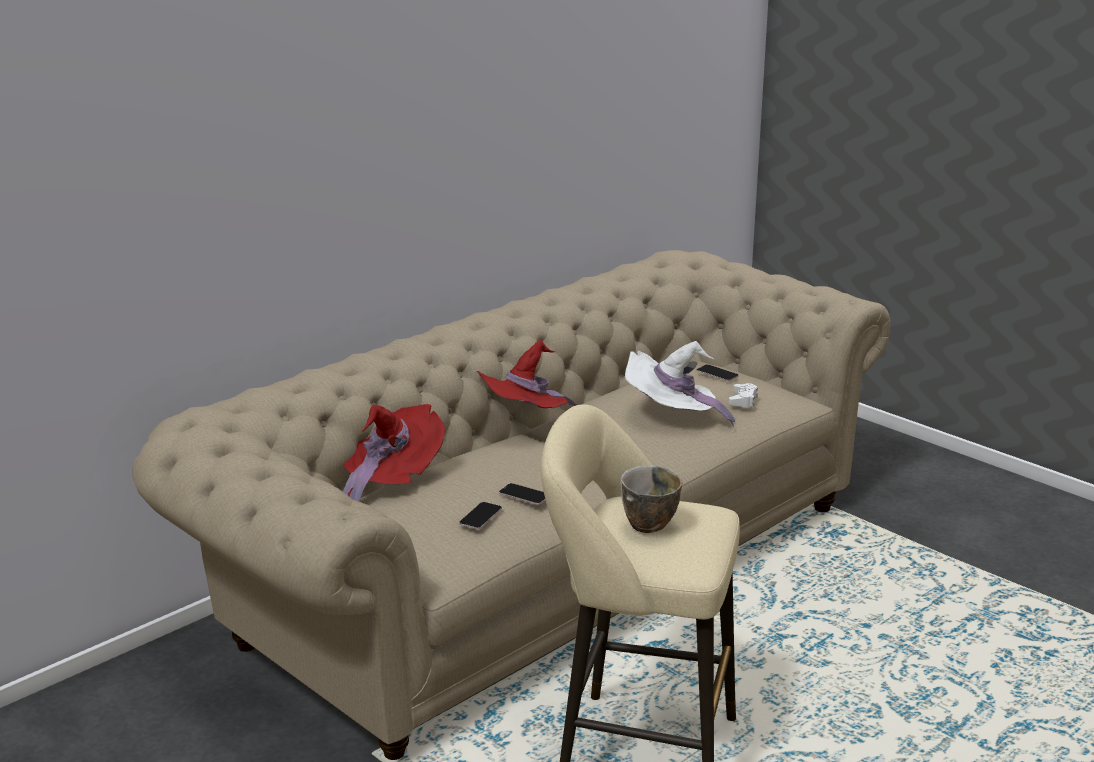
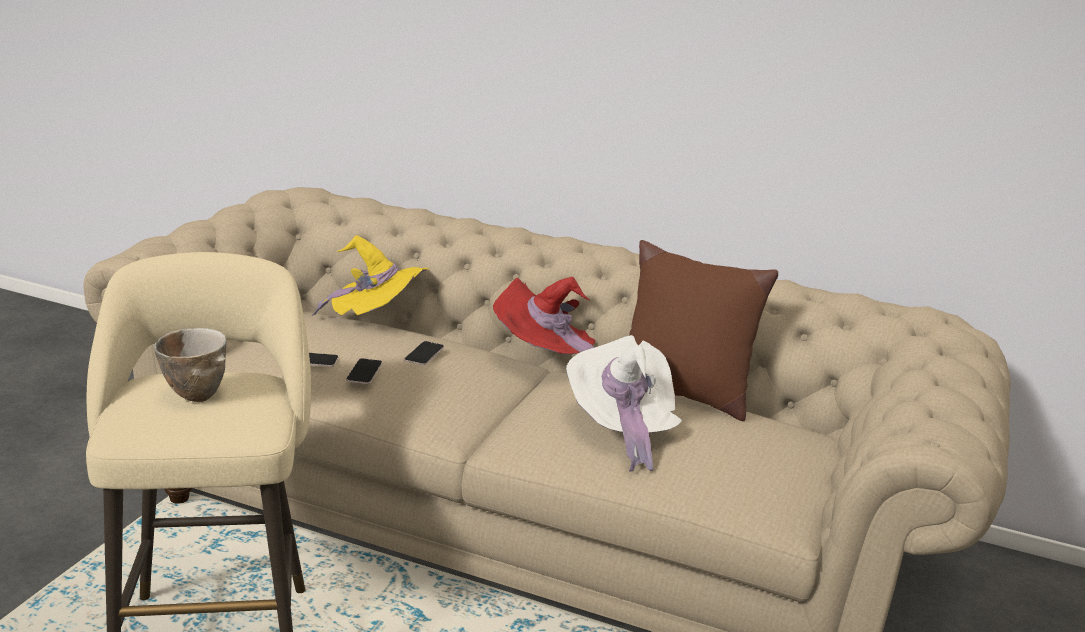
camera: 65 degrees right, 0 degrees up
(390, 481) = (376, 319): red hat -> yellow hat
(622, 386) = (682, 392): none -> brown pillow
(717, 373) = (767, 439): phone -> phone (424, 354)
(743, 400) = (707, 465): white game controller -> none

